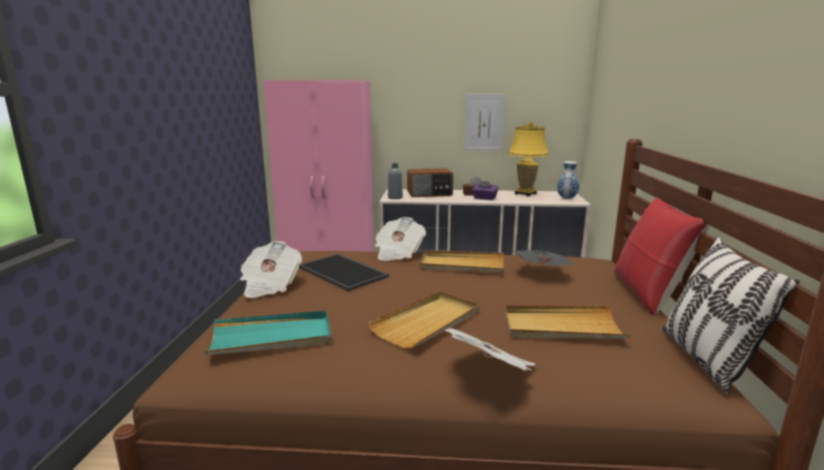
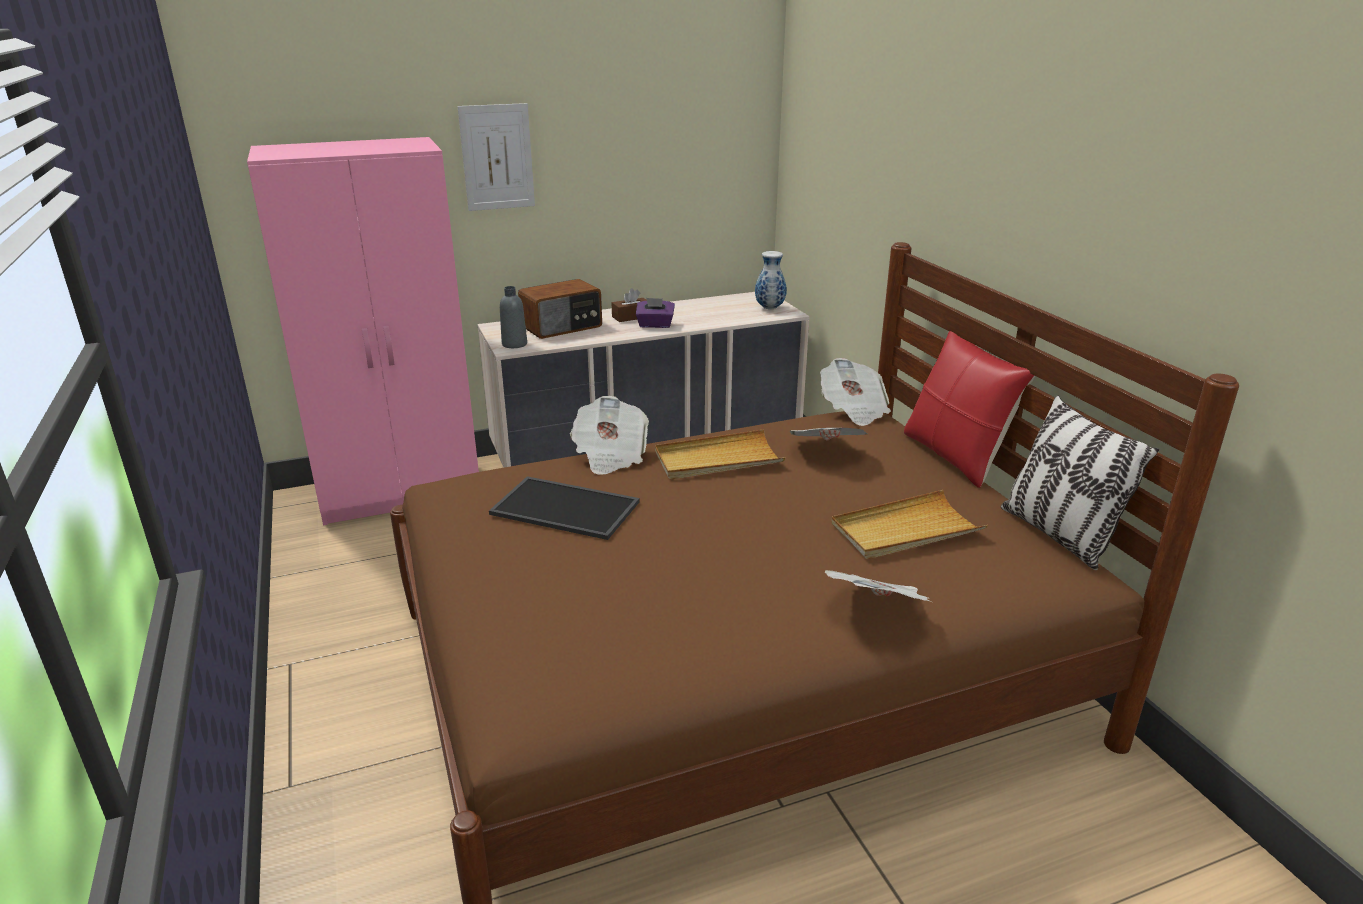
camera: 25 degrees left, 10 degrees up
(270, 285) = (479, 557): newspaper -> newspaper (853, 410)
(272, 337) = (583, 638): turquoise tray -> none
(427, 322) = (756, 563): beige tray -> none
(484, 123) = (628, 195): picture -> picture (497, 157)
(525, 193) = (705, 305): yellow table lamp -> none

